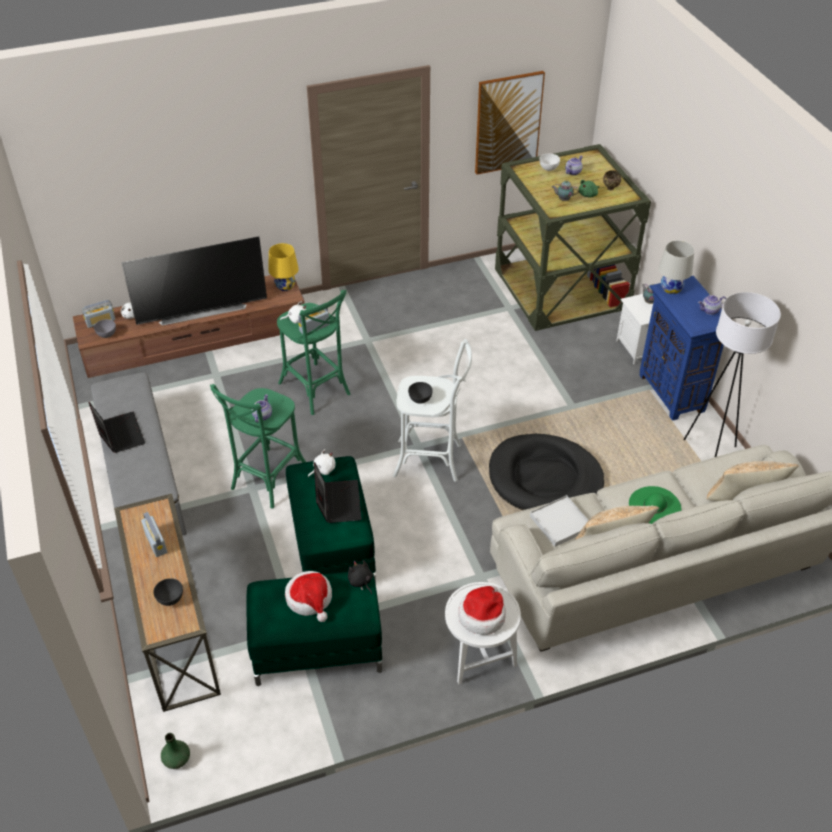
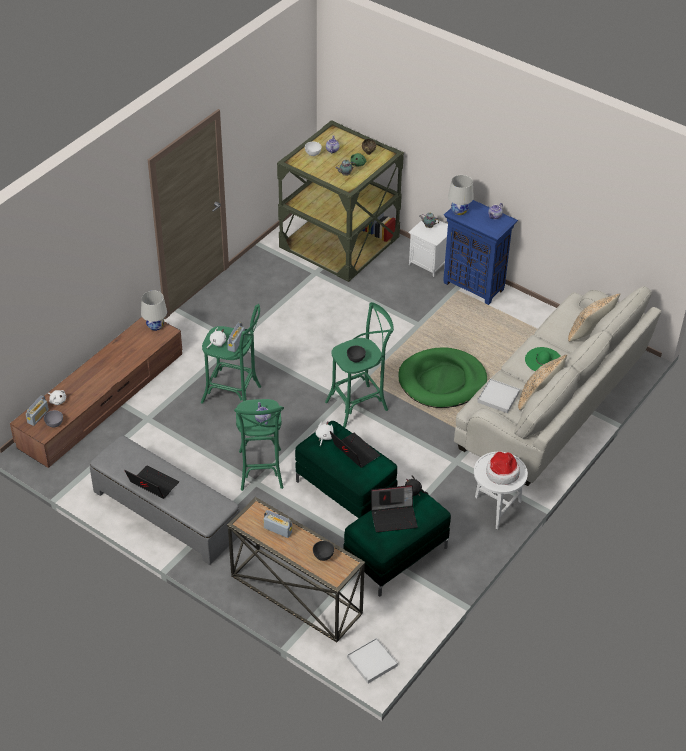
camera: 35 degrees left, 0 degrees up
(176, 759) = (372, 662): green vase -> white tray
(202, 310) = (109, 372): television -> none
(285, 286) = (155, 326): yellow table lamp -> white table lamp
(310, 599) = (394, 517): hat -> laptop
(431, 461) = (359, 405): white stool -> green stool
(508, 122) = (267, 129): picture -> none
(545, 479) = (442, 381): black dog bed -> green dog bed
(709, 455) = (528, 317): white floor lamp -> none

